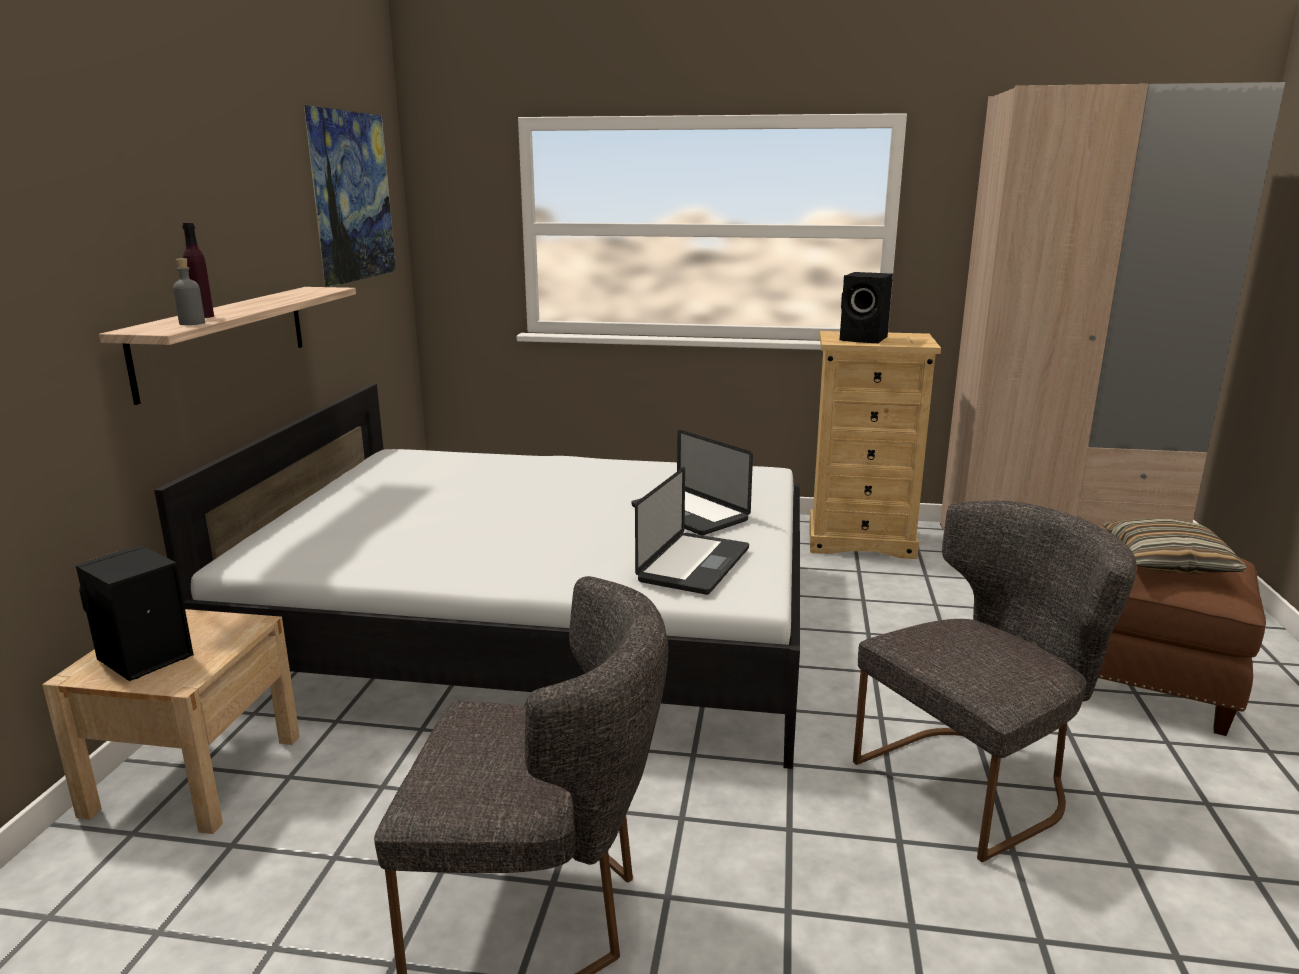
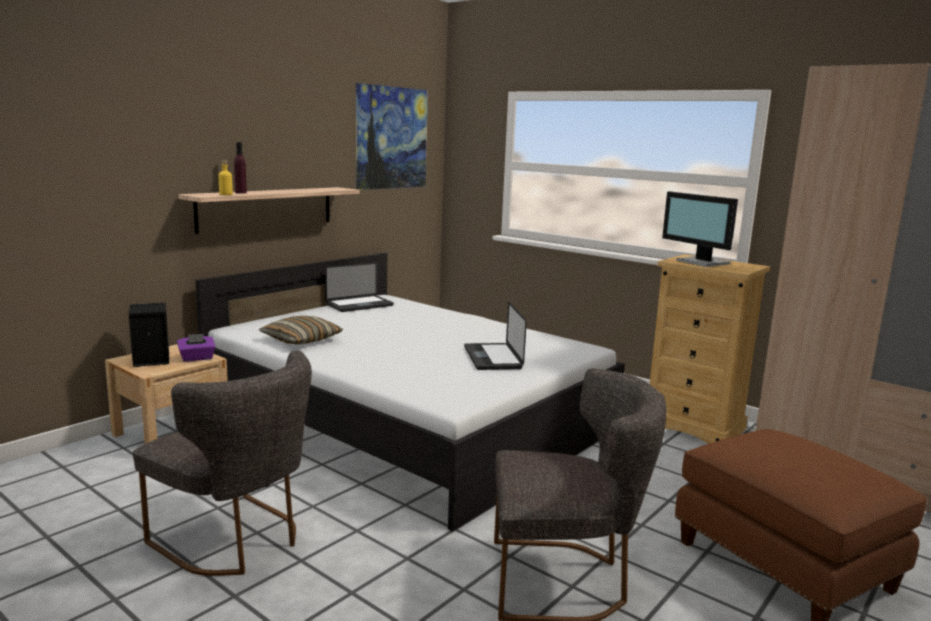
camera: 30 degrees right, 5 degrees down
(192, 323) = (226, 194): grey bottle -> yellow bottle
(228, 630) = (197, 358): none -> purple tissue box
(694, 565) = (445, 382): laptop -> laptop (359, 305)
(865, 339) = (702, 262): black speaker -> monitor
(1167, 562) = (808, 467): pillow -> pillow (301, 340)

